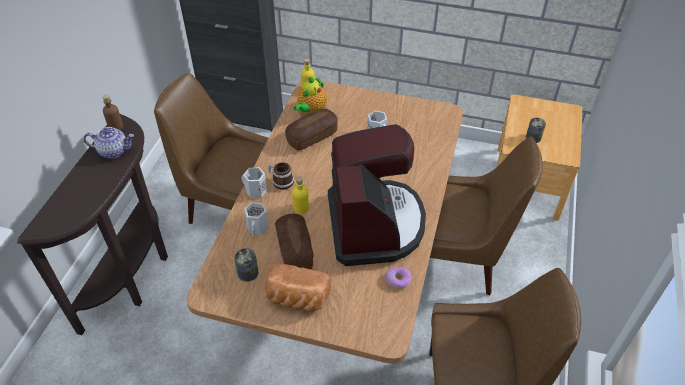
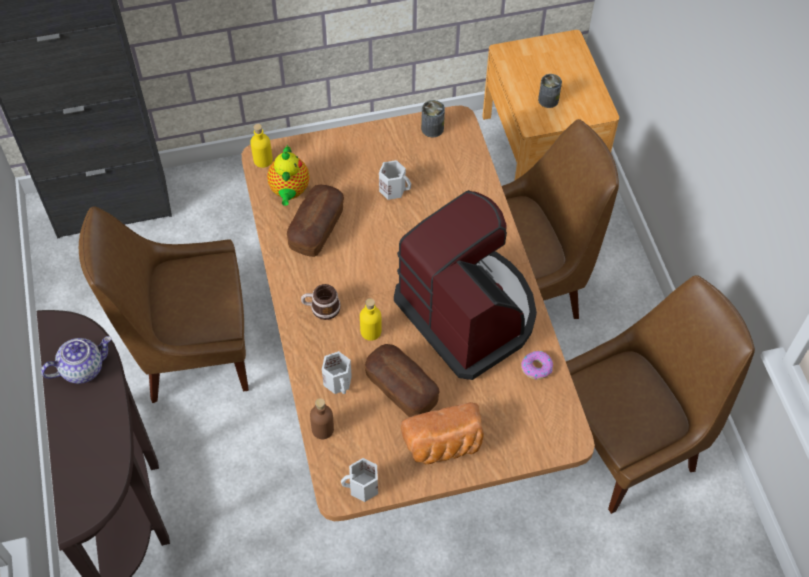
camera: 30 degrees left, 10 degrees up
(116, 126) = (54, 332): brown bottle -> brown bottle (323, 429)
(248, 273) = (368, 442): can -> can (432, 128)
(255, 191) = (300, 336): white mug -> white mug (362, 488)

